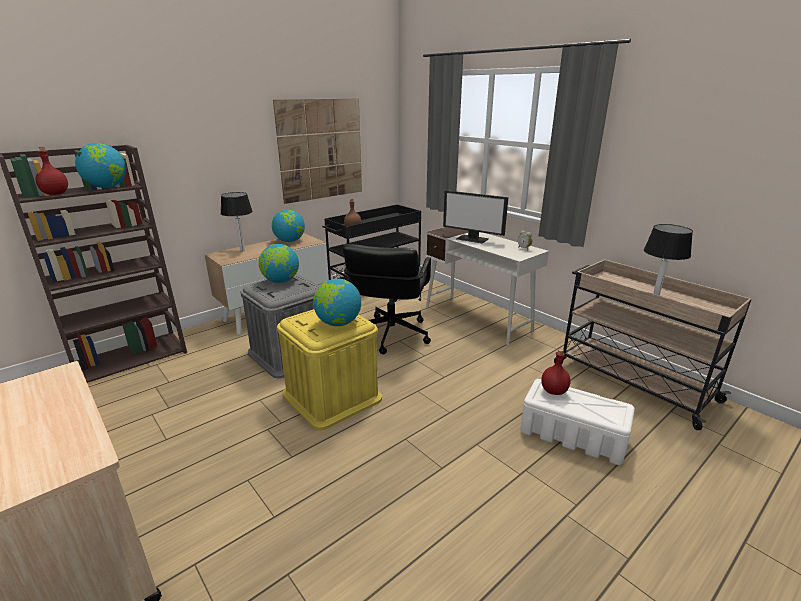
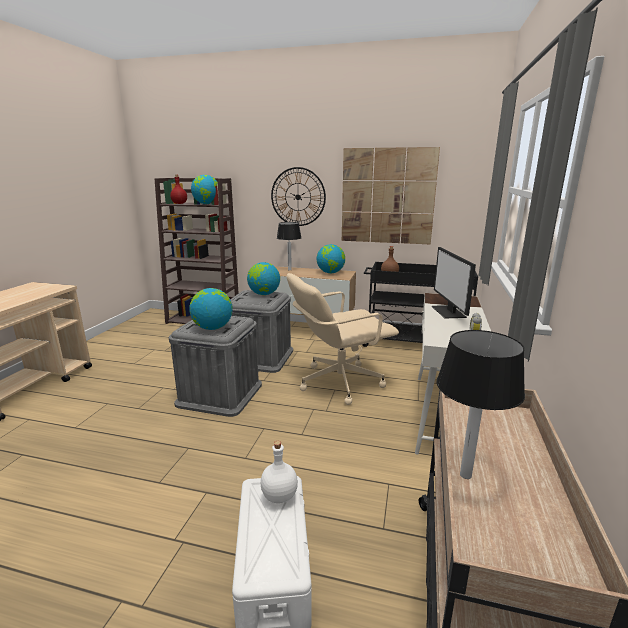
camera: 55 degrees right, 5 degrees down
(227, 161) = (298, 197): none -> wall clock
(332, 396) = (220, 394): yellow storage box -> grey storage box
(390, 334) = (339, 382): black office chair -> beige office chair
(553, 391) = (278, 496): red bottle -> white bottle

